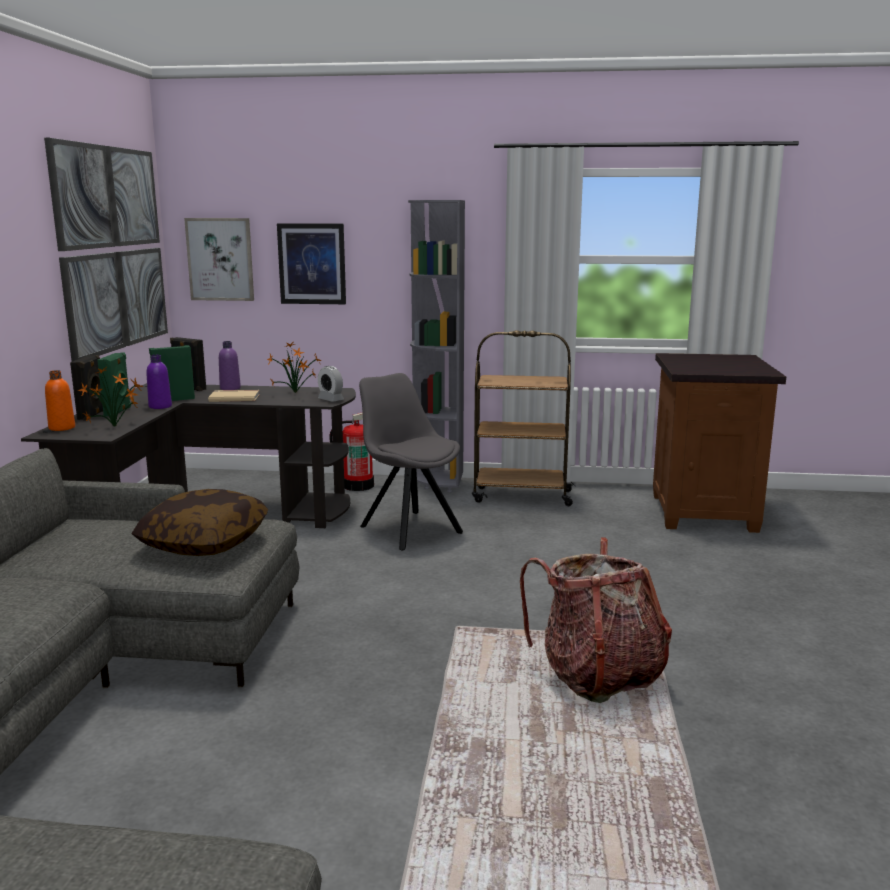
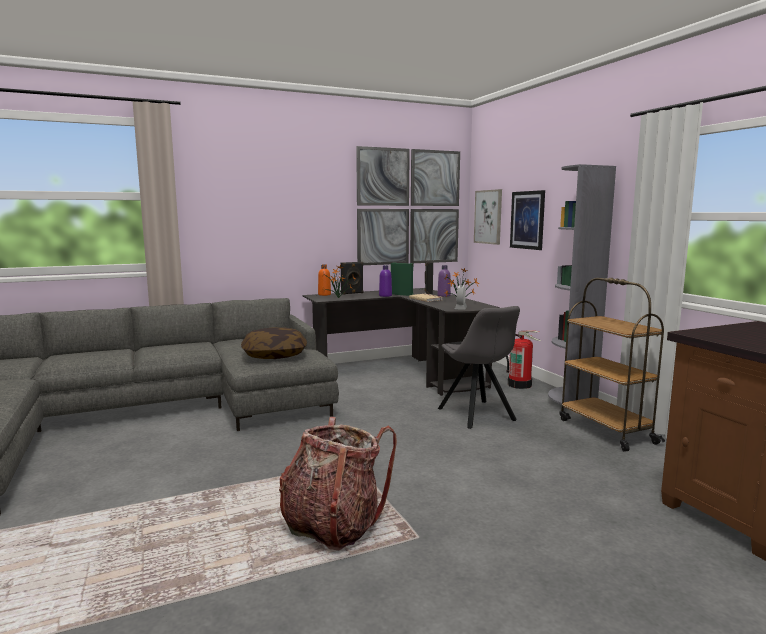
camera: 60 degrees right, 5 degrees down
(118, 412) = (364, 294): green speaker -> none
(409, 529) = (477, 414): grey chair -> grey chair turned 135 degrees clockwise

